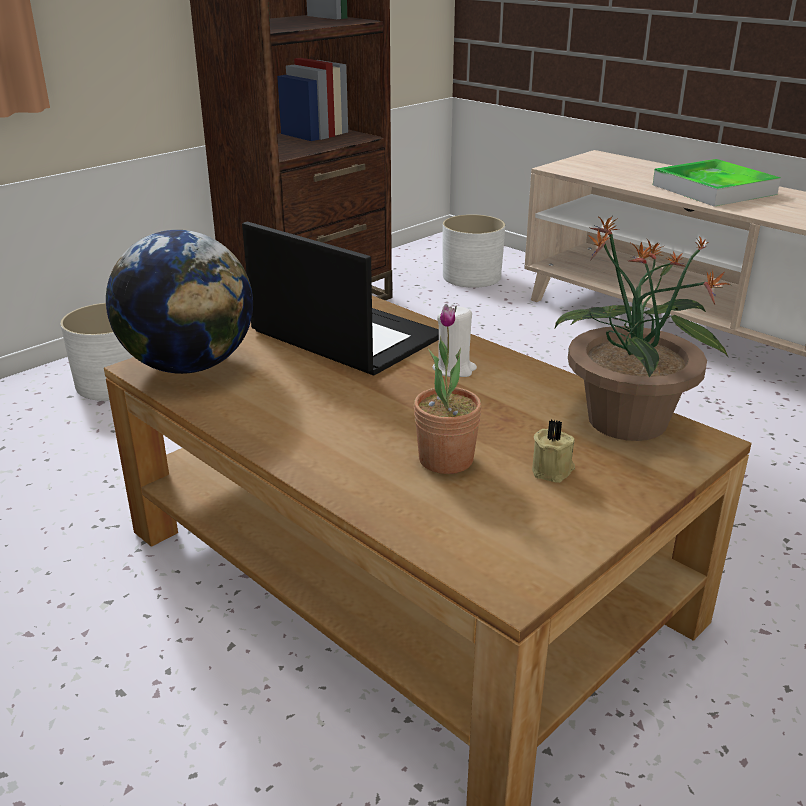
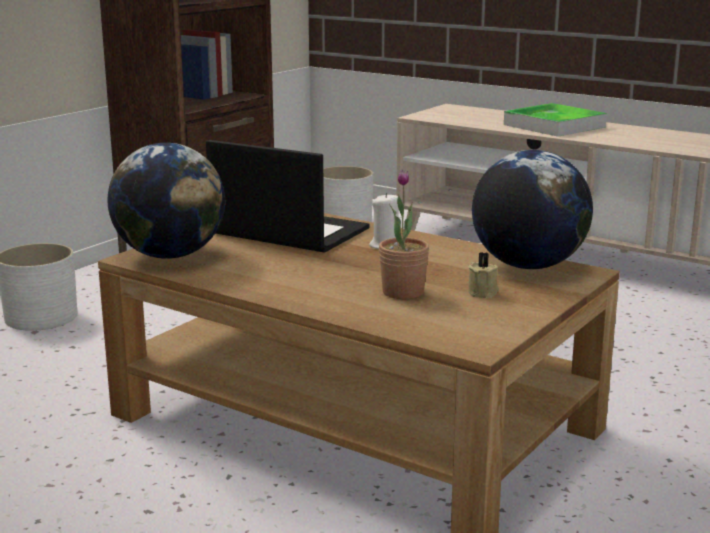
camera: 10 degrees left, 10 degrees down
(626, 422) = (528, 266): potted plant -> globe

